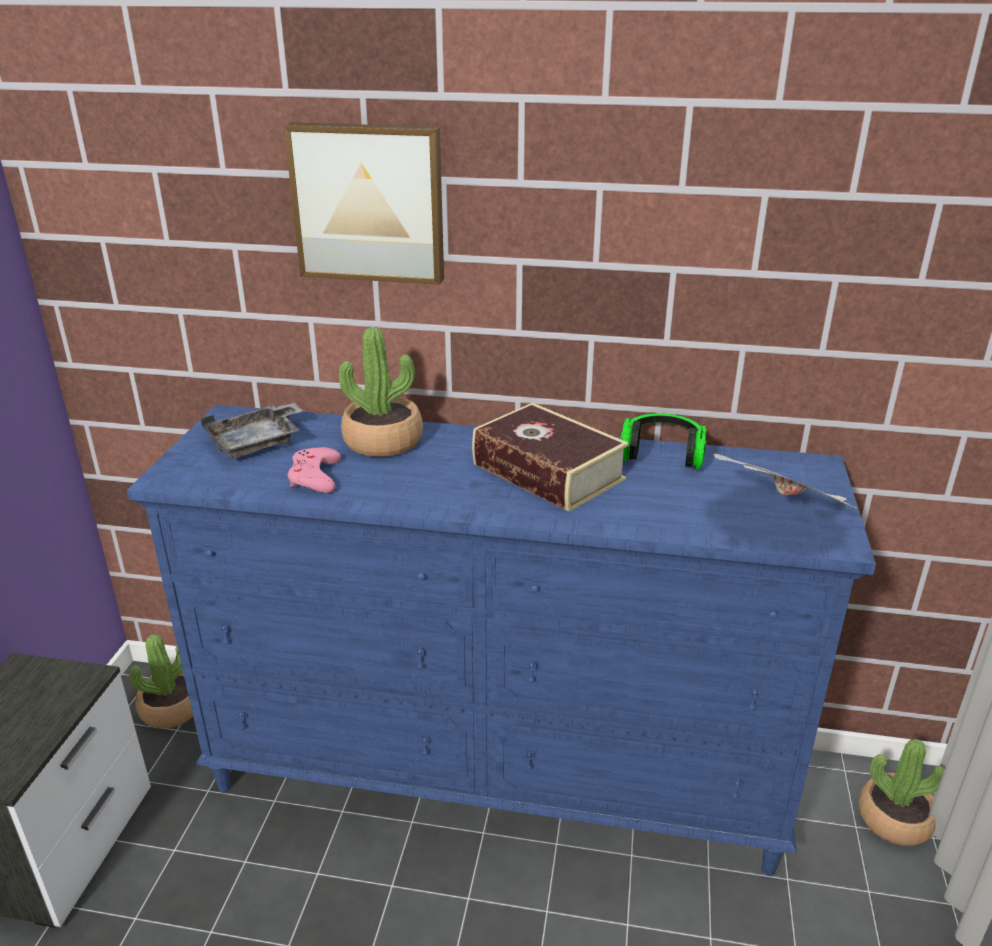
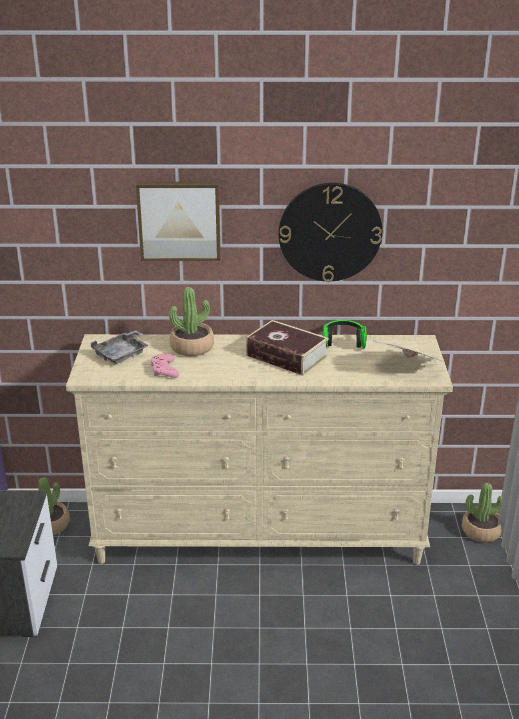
camera: 10 degrees left, 0 degrees up
(498, 774) = (260, 536): blue dresser -> beige dresser
(650, 240) = (330, 232): none -> wall clock

